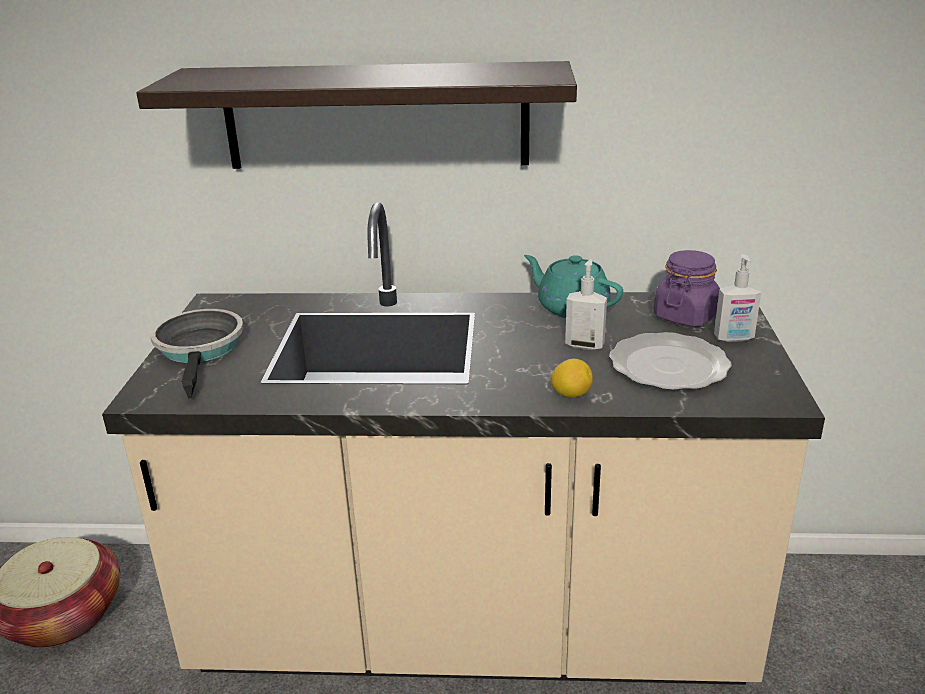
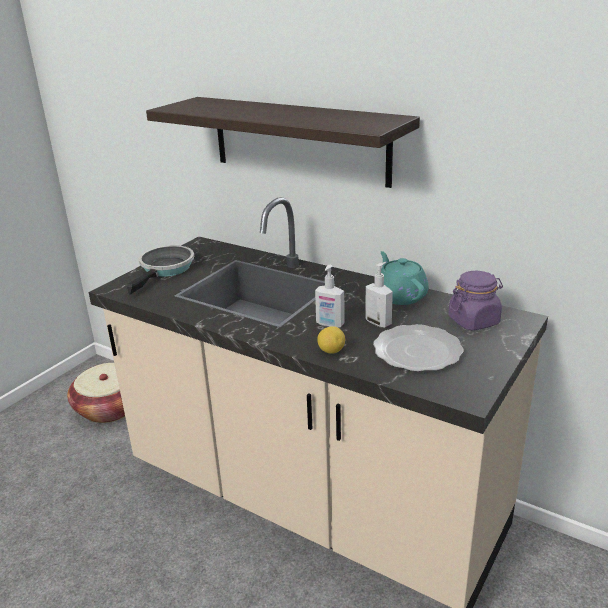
camera: 30 degrees right, 0 degrees up
(734, 338) = (489, 346): soap dispenser -> soap dispenser (330, 324)

